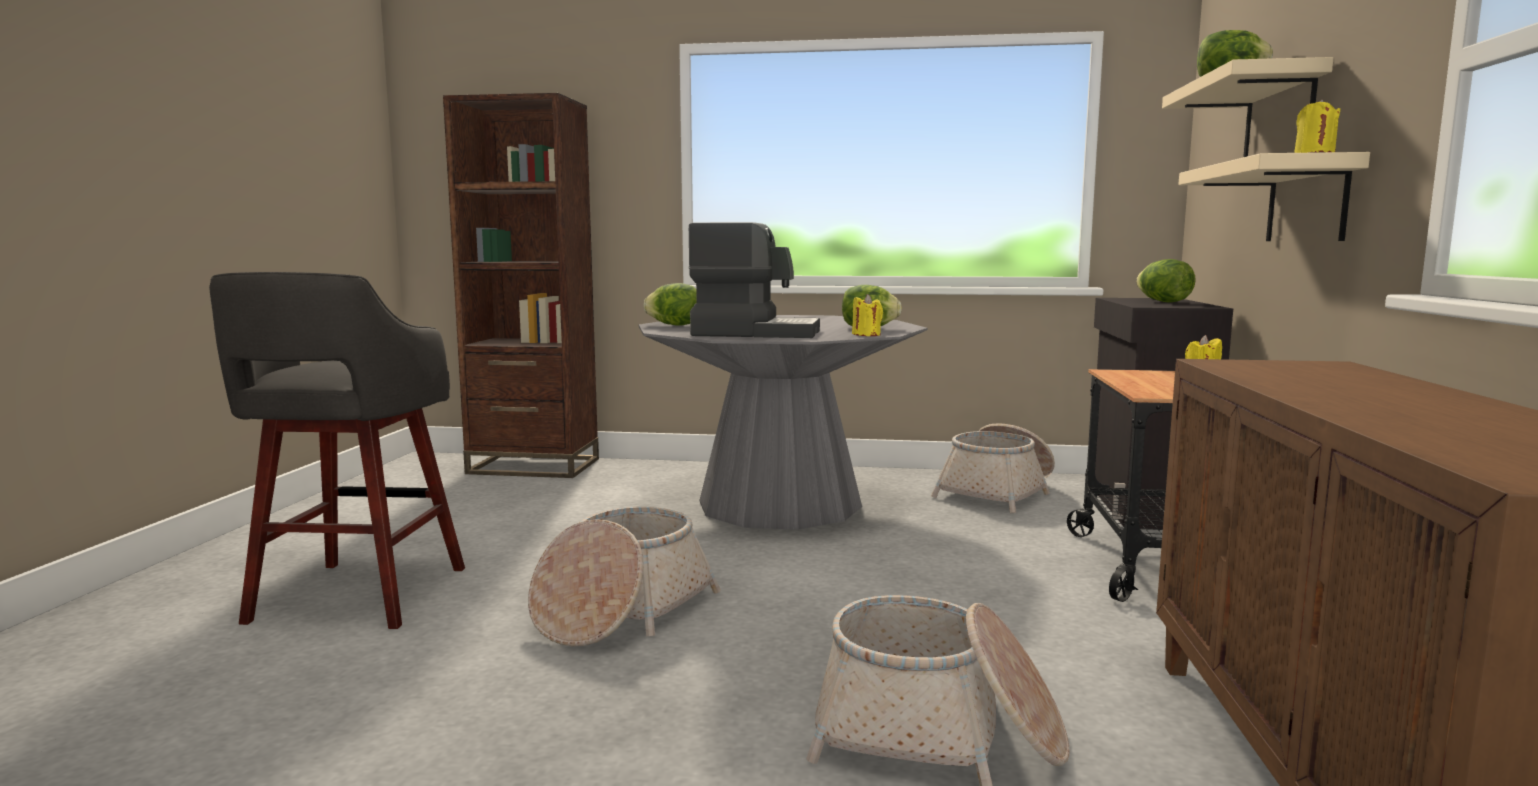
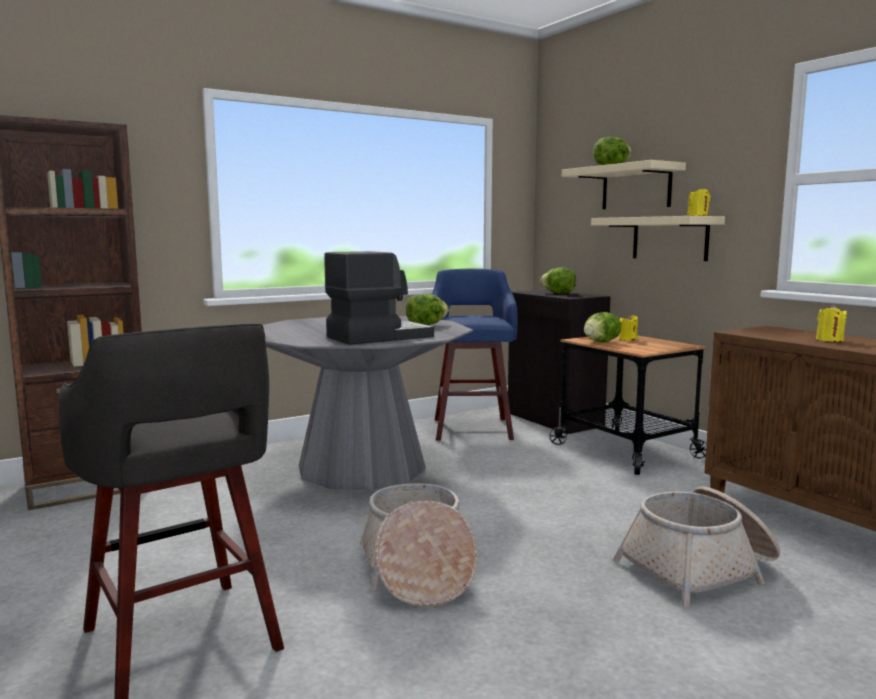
camera: 40 degrees left, 0 degrees up
(675, 325) = (284, 336): lettuce -> lettuce (601, 342)
(866, 335) = (451, 330): yellow candle -> yellow candle (829, 340)
(998, 492) = (472, 428): basket -> blue stool

